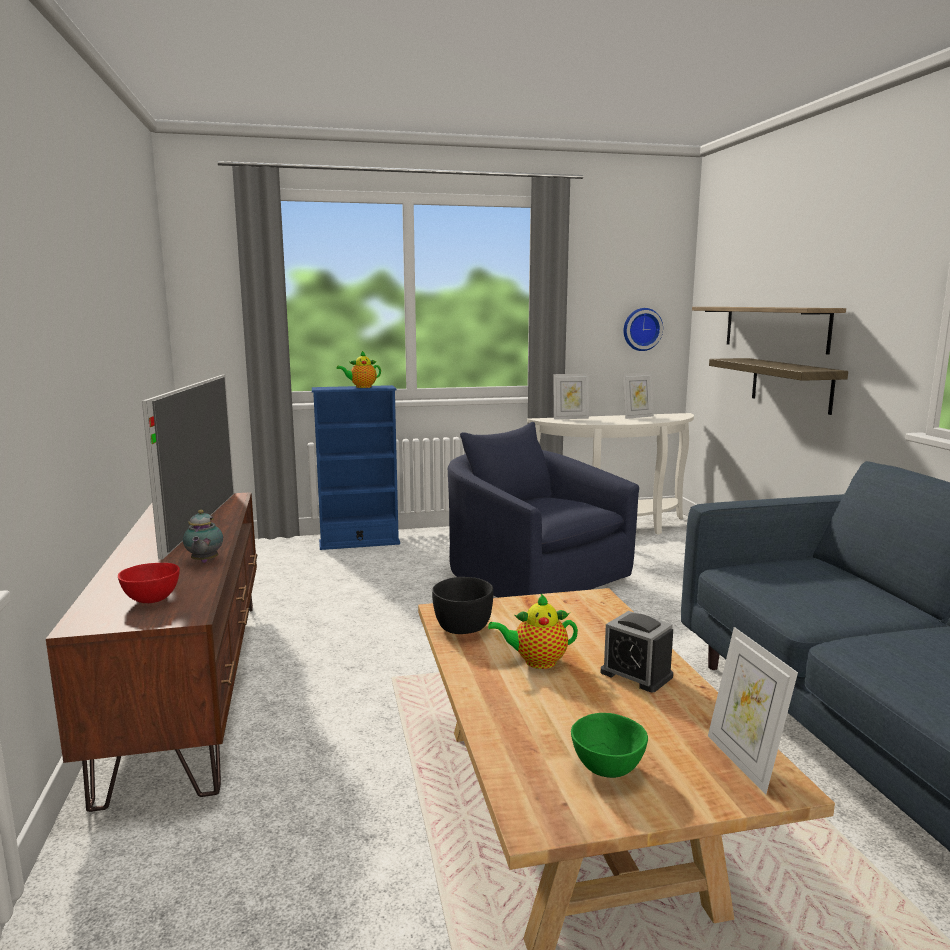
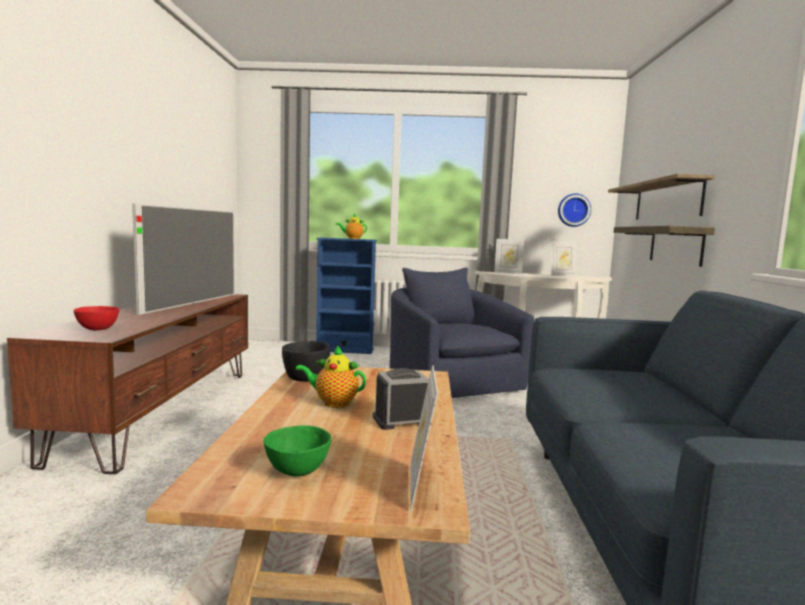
camera: 15 degrees right, 5 degrees down
(204, 562) = (160, 318): teapot -> none
(636, 674) = (401, 420): alarm clock -> alarm clock turned 105 degrees clockwise

